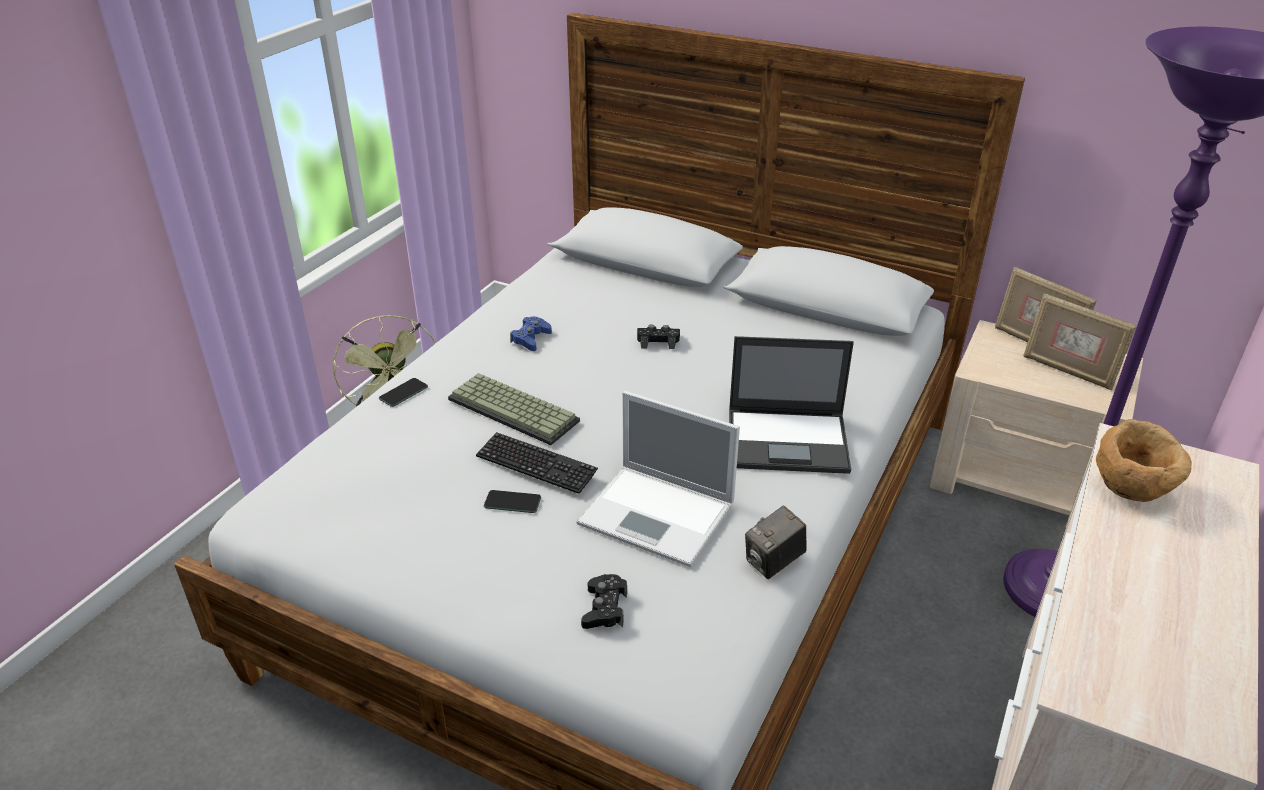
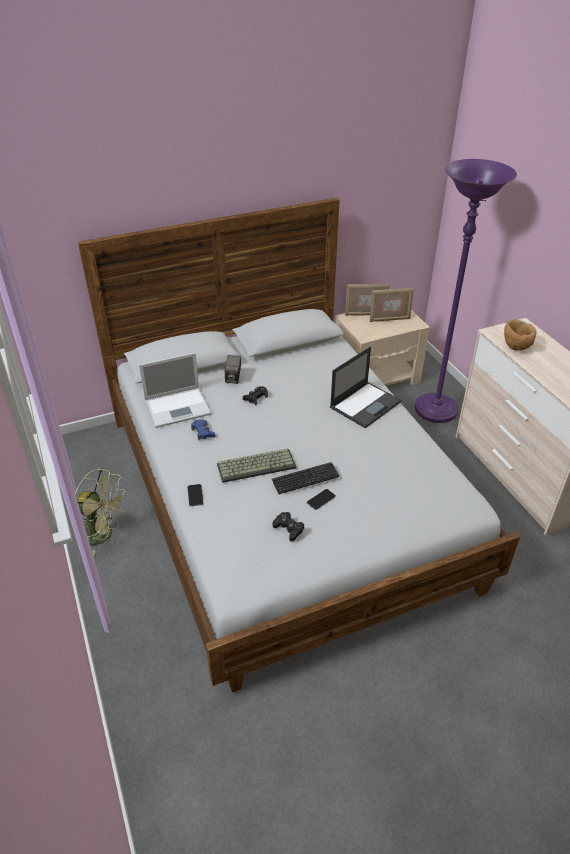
camera: 50 degrees left, 5 degrees up
(604, 608) = (413, 506): black game controller -> black game controller (288, 528)
(659, 515) = (373, 463): laptop -> laptop (179, 407)
(773, 563) = (429, 449): camera -> camera (233, 378)

